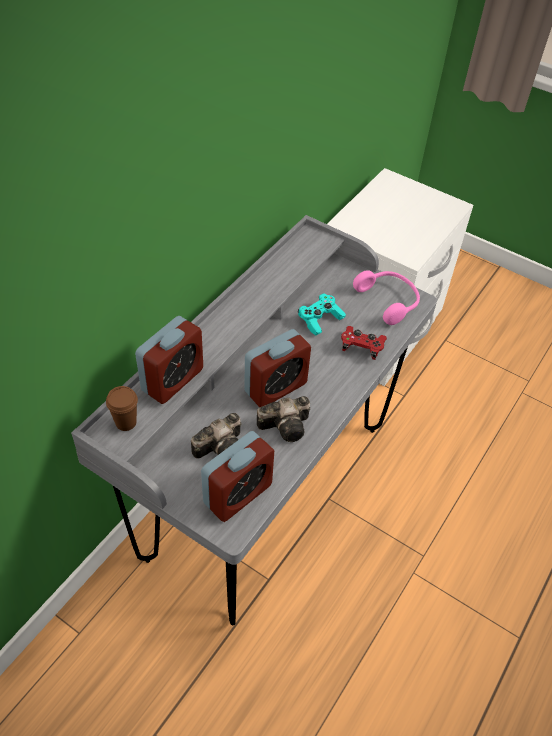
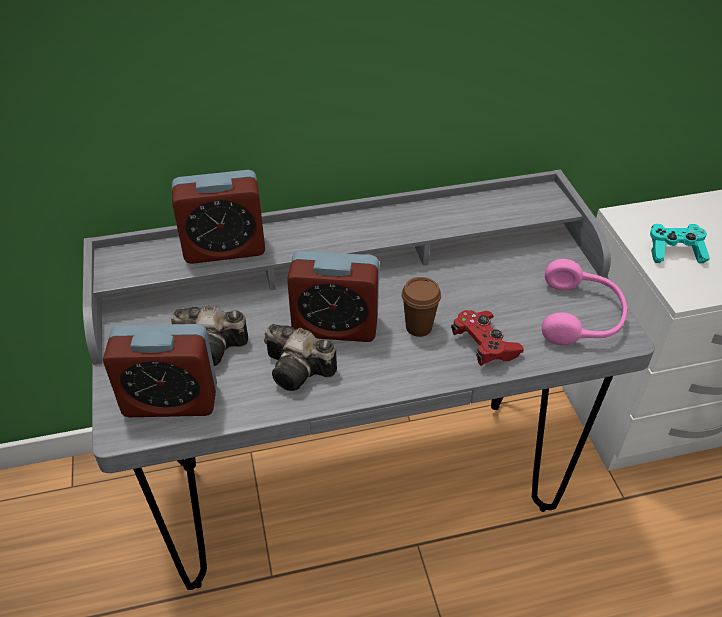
camera: 45 degrees right, 5 degrees down
(126, 422) = (138, 259): brown cup -> brown cup (418, 327)
(320, 319) = (468, 289): turquoise game controller -> turquoise game controller (674, 252)

